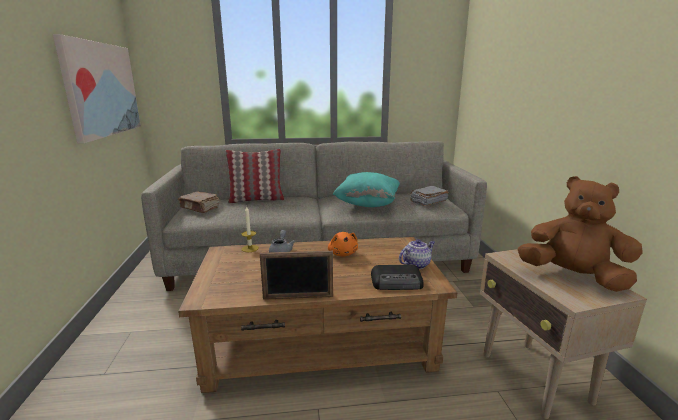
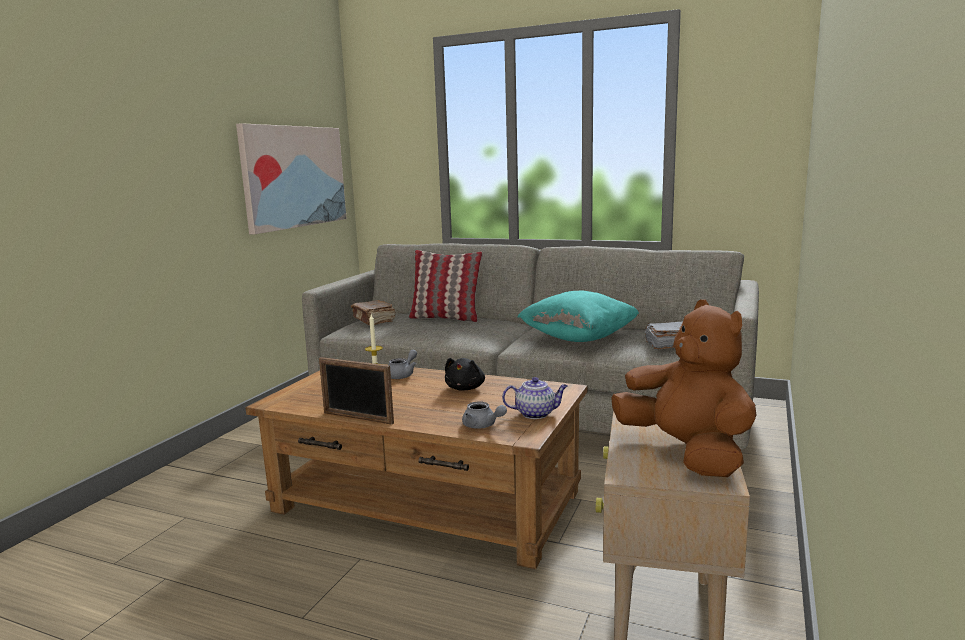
camera: 30 degrees right, 5 degrees down
(342, 253) = (465, 388): orange plush toy -> black plush toy
(397, 282) = (482, 426): radio -> grey teapot

